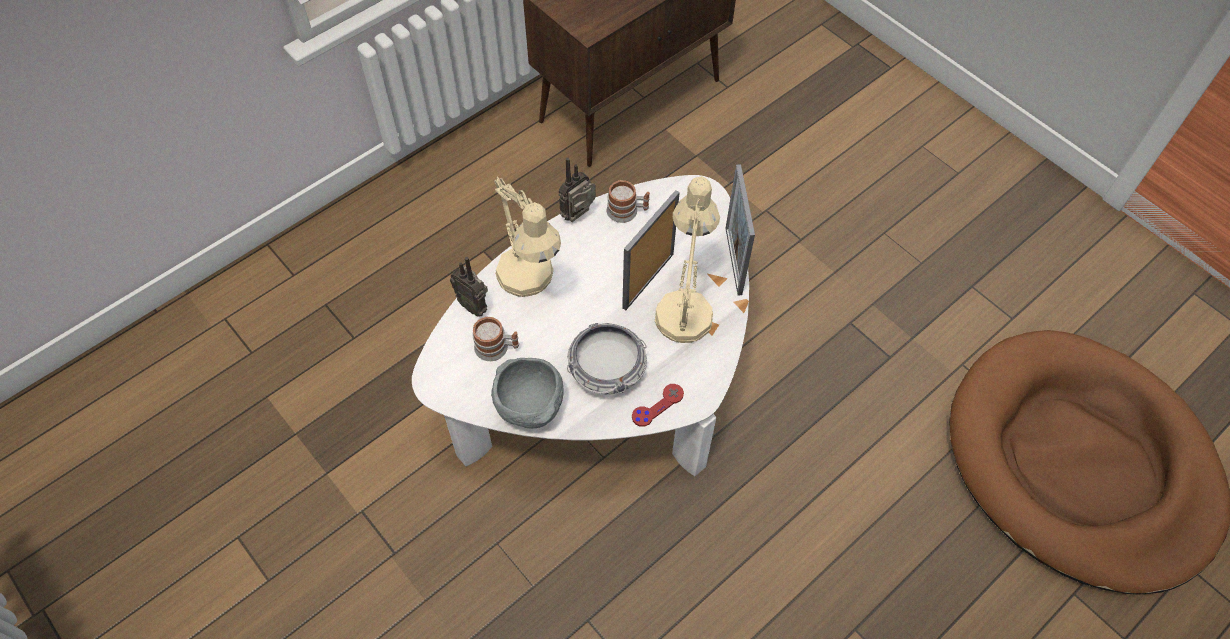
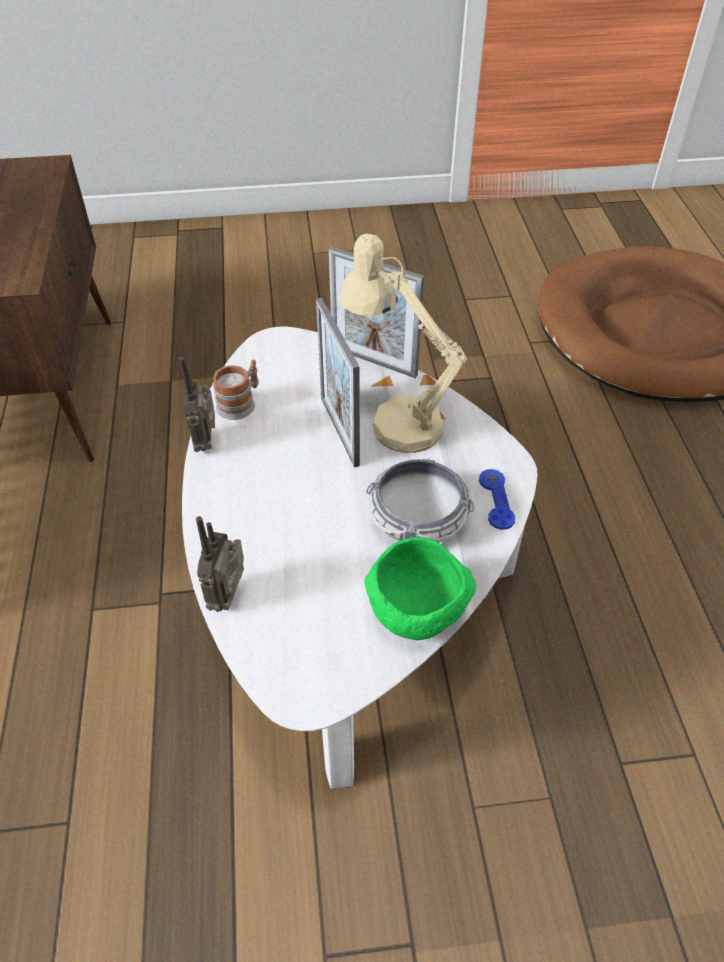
camera: 55 degrees left, 10 degrees down
(474, 306) = (230, 597): radio -> radio turned 120 degrees clockwise
(497, 348) = (308, 604): mug -> none
(530, 282) = (249, 527): beige table lamp -> none
(531, 408) = (417, 612): grey bowl -> green bowl
(657, 405) = (496, 500): red game controller -> blue game controller

